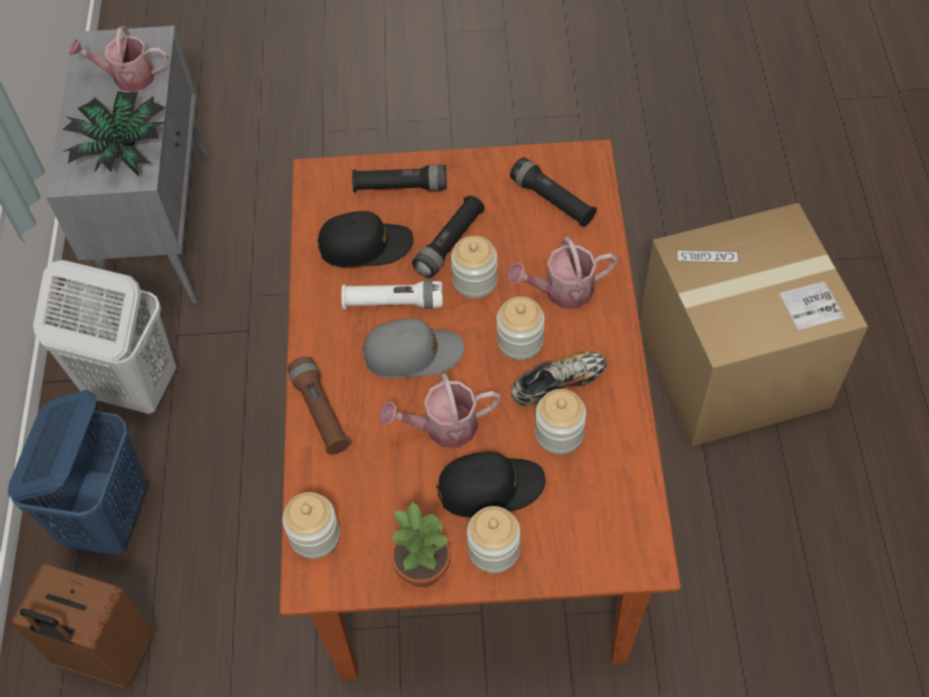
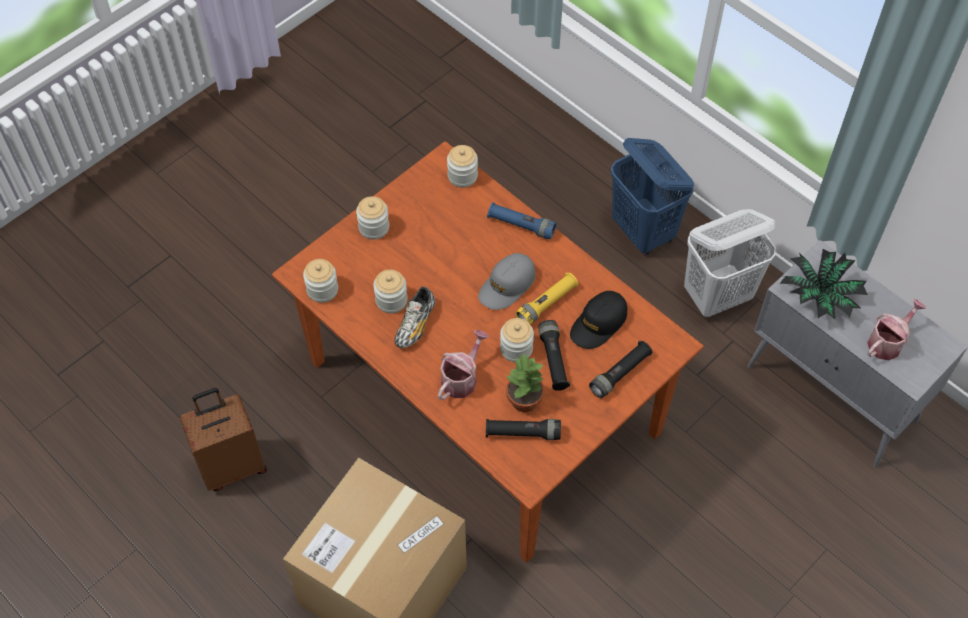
camera: 135 degrees right, 0 degrees up
(106, 655) = (568, 183): brown suitcase -> brown suitcase (232, 465)
(320, 412) = (521, 225): brown flashlight -> blue flashlight
(393, 303) = (547, 304): white flashlight -> yellow flashlight
(424, 567) = (399, 199): potted plant -> potted plant (524, 401)
(443, 427) = (453, 262): watering can -> none
(490, 487) = (402, 252): black cap -> none
(520, 341) = (457, 333): jar -> jar (322, 290)

